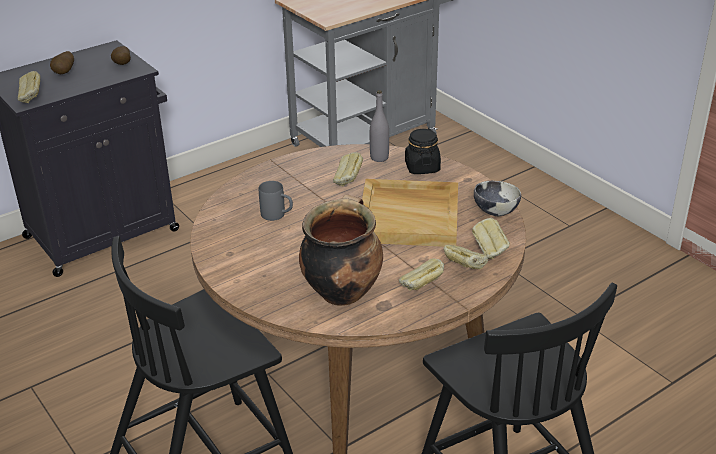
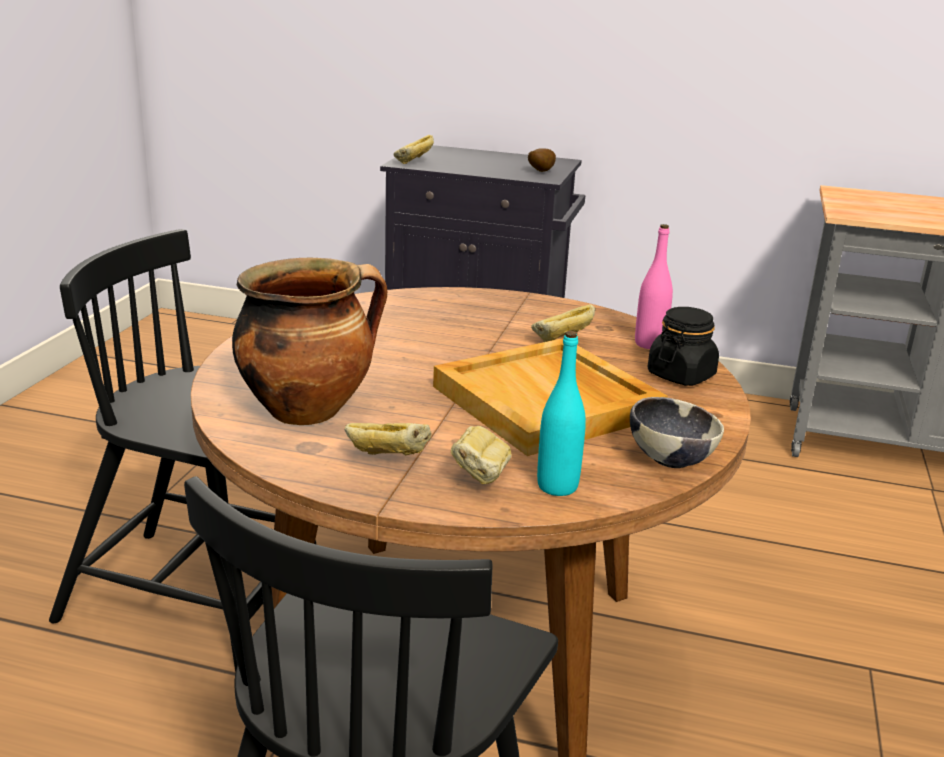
camera: 50 degrees right, 10 degrees down
(65, 72) = (482, 160): potato -> none
(277, 215) = (420, 328): grey mug -> none
(379, 158) = (649, 344): grey bottle -> pink bottle
(490, 251) = (557, 486): bread -> turquoise bottle

